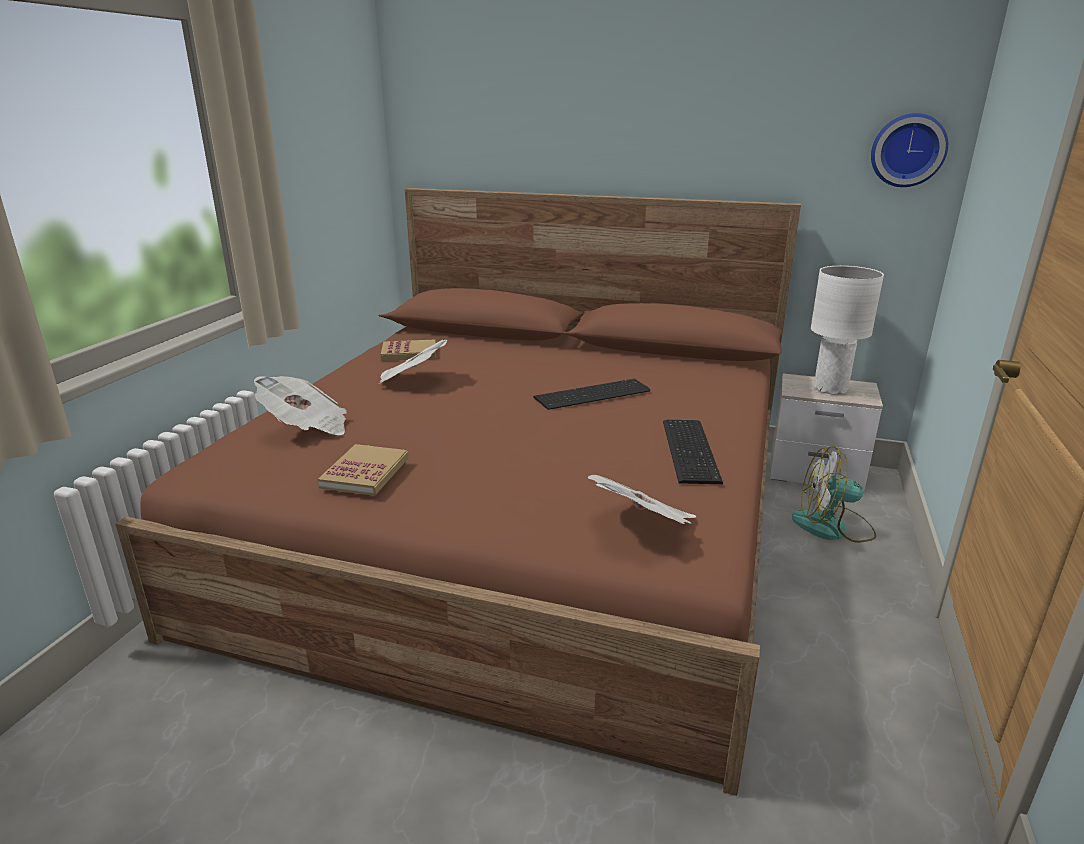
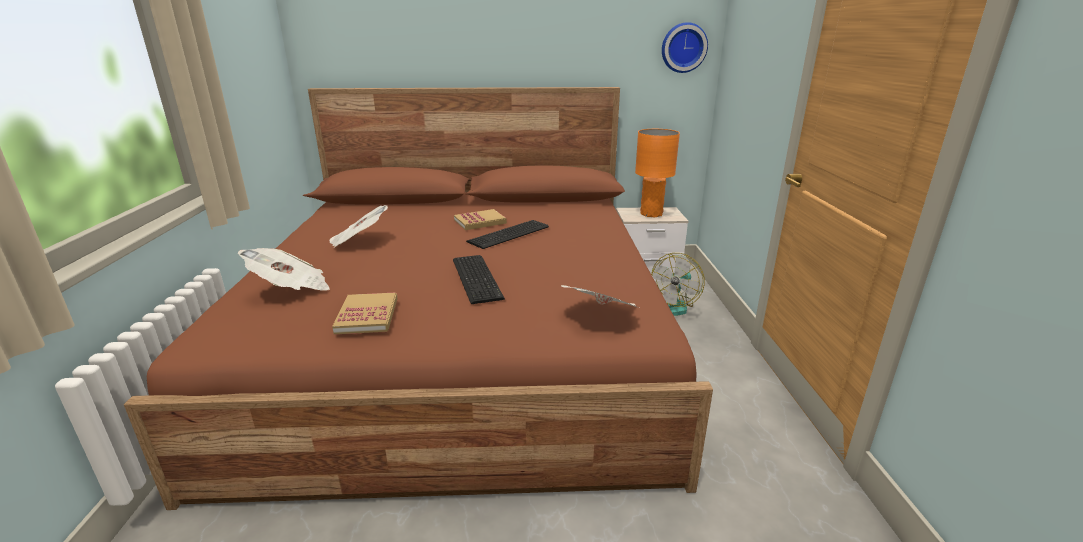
camera: 20 degrees left, 0 degrees up
(409, 353) = (342, 222): book -> book (480, 222)
(692, 450) = (602, 261): keyboard -> keyboard (478, 277)
(830, 389) = (651, 214): white table lamp -> orange table lamp
(832, 527) = (672, 306): fan -> fan turned 45 degrees counterclockwise

